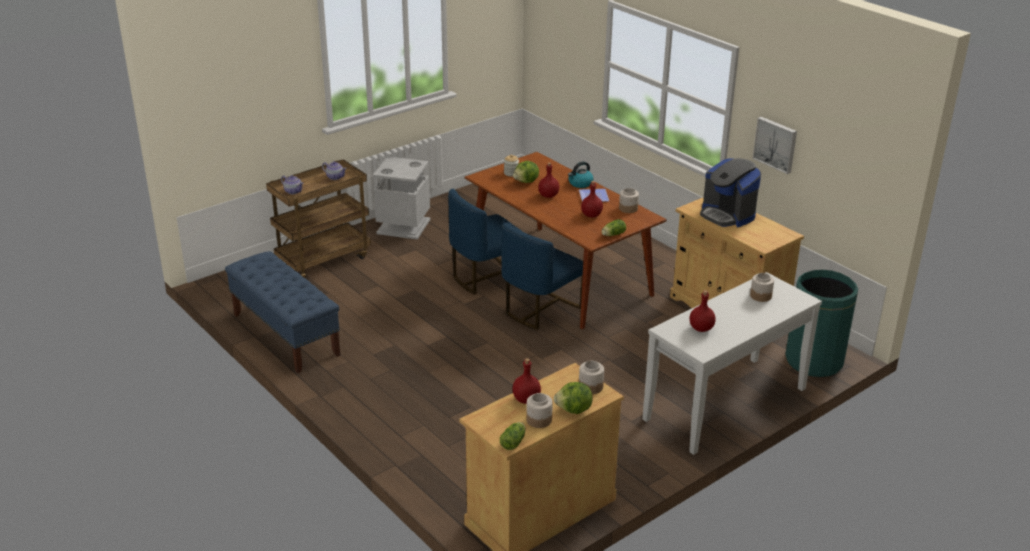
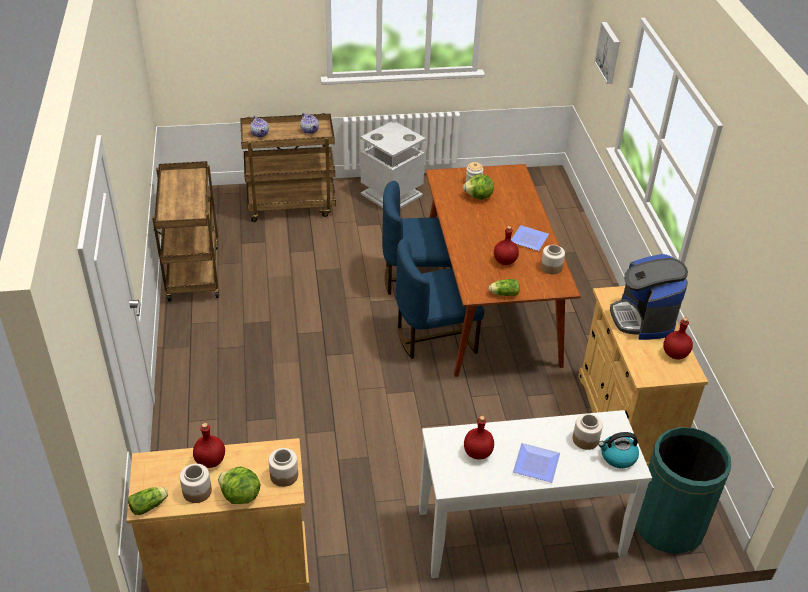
camera: 30 degrees right, 10 degrees up
(285, 334) = (192, 271): blue bench -> brown cart
(548, 196) = (484, 221): red bottle -> red bottle (674, 354)
(580, 183) = (531, 218): kettle -> kettle (617, 457)
(743, 320) = (535, 463): none -> plate
(776, 144) = (724, 259): picture -> picture (609, 52)

